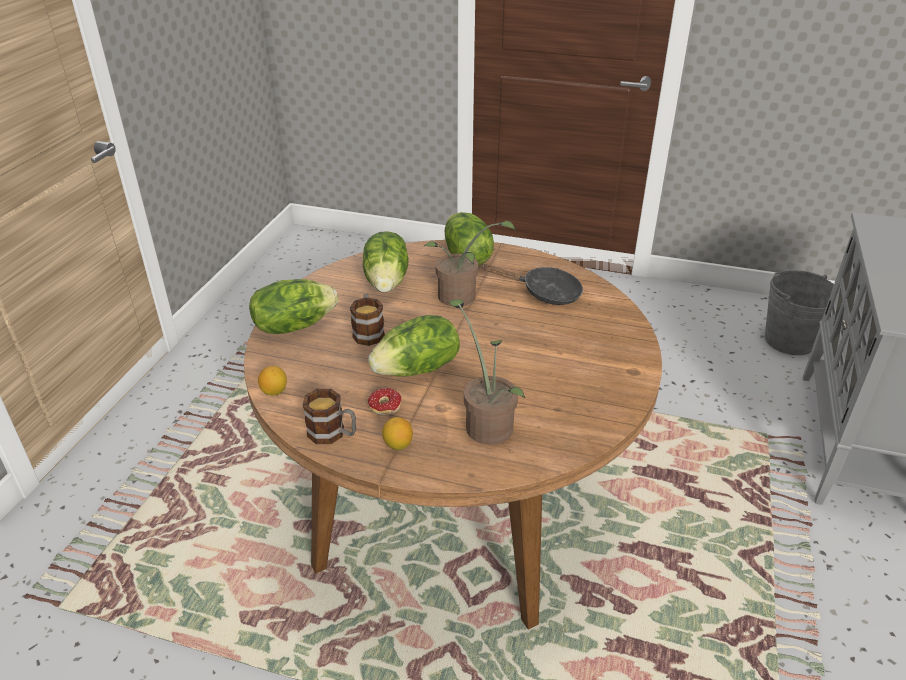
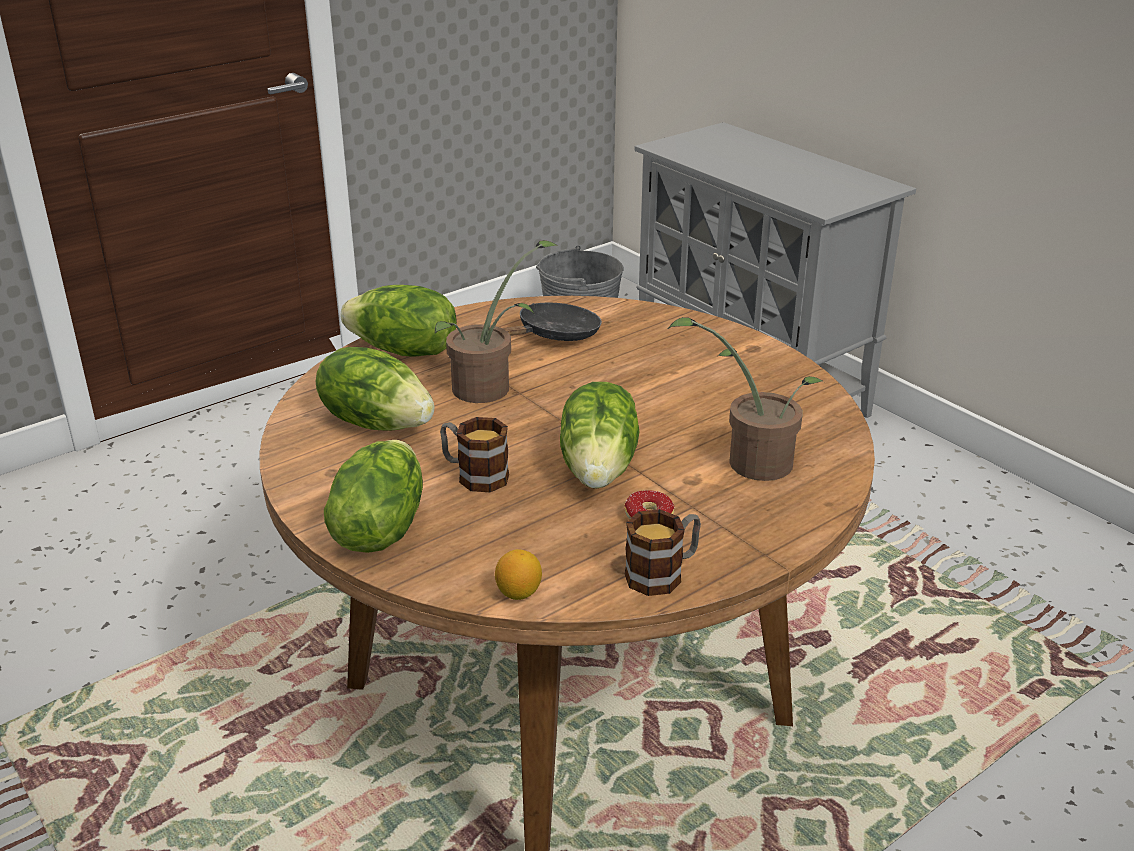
camera: 55 degrees left, 5 degrees down
(398, 445) = (731, 532): lemon -> none

